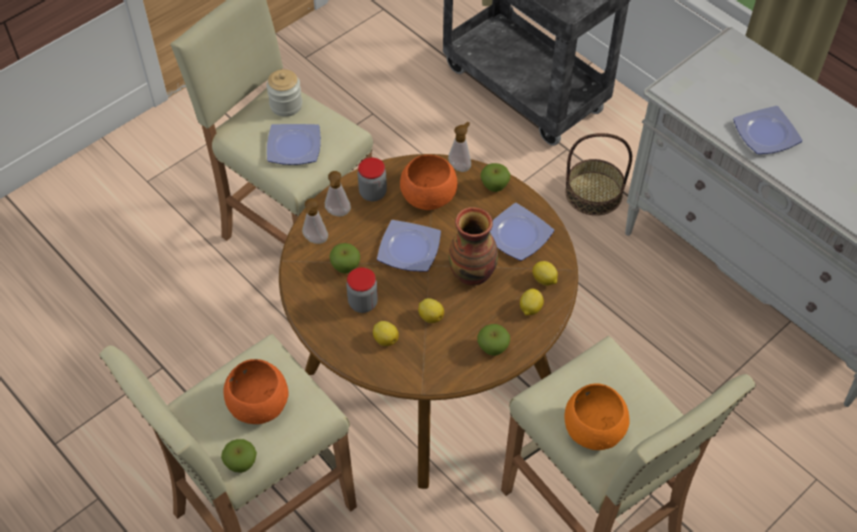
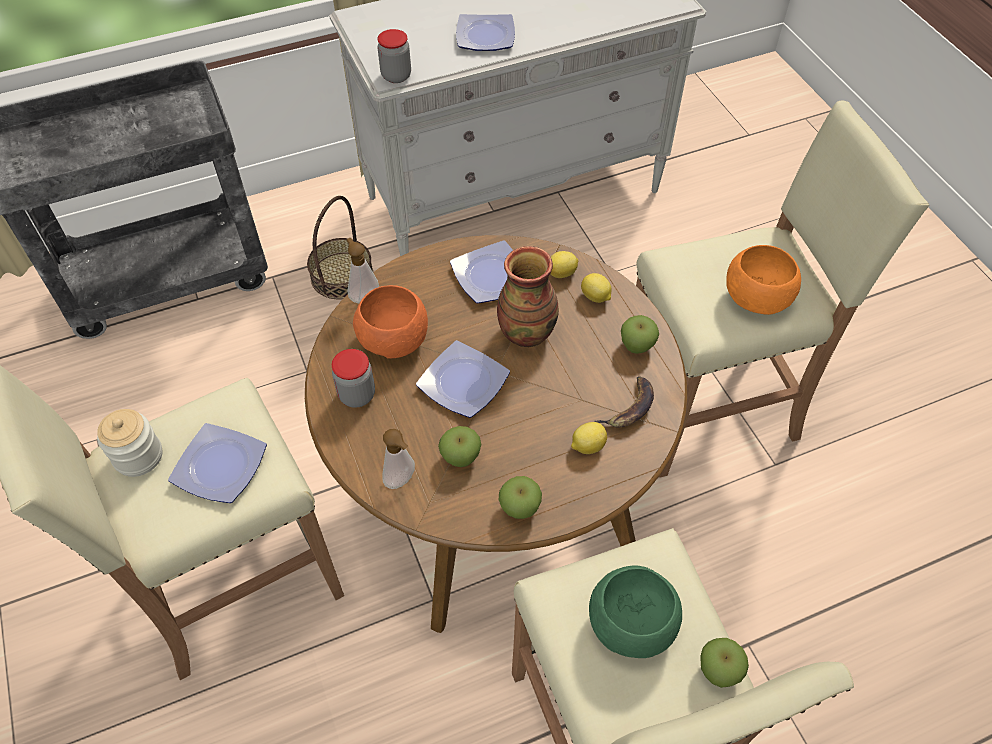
camera: 70 degrees left, 0 degrees up
(258, 405) = (632, 625): orange bowl -> green bowl
(337, 214) = (370, 443): soap dispenser -> none
(363, 303) = (524, 454): jar -> jar (396, 76)
(430, 316) = (571, 391): lemon -> none
(430, 357) = (629, 408): none -> banana
(494, 186) = (411, 275): apple -> apple (519, 508)

